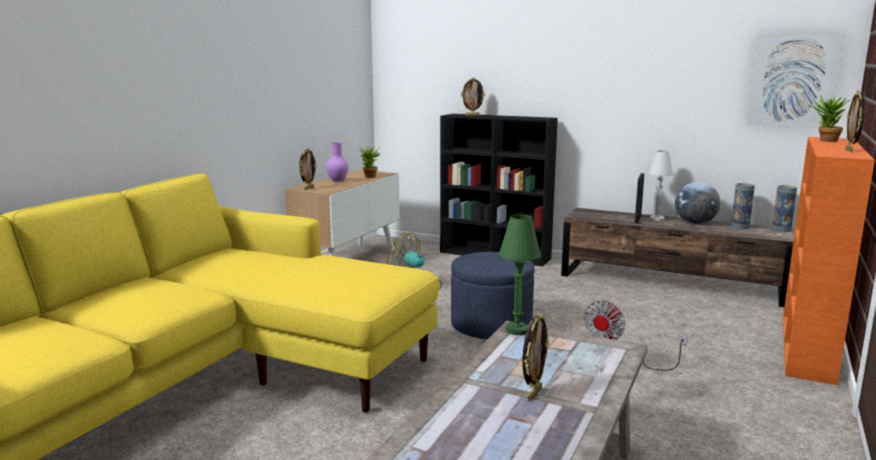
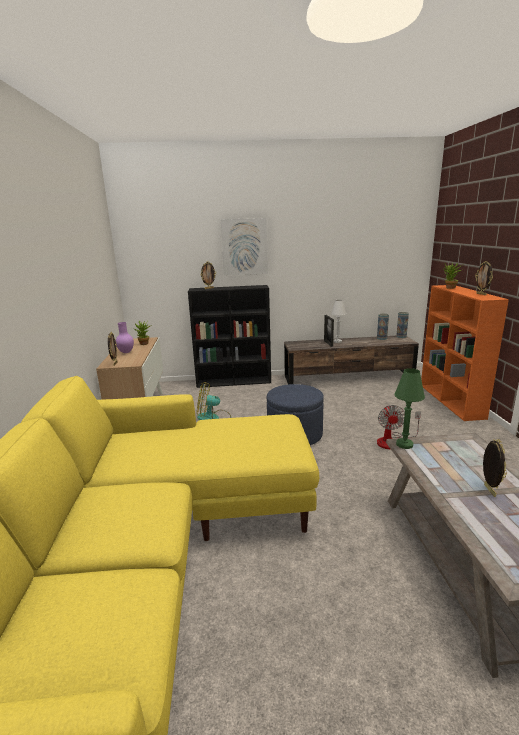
camera: 30 degrees left, 5 degrees up
(695, 223) = (359, 340): globe -> none
(793, 80) = (400, 252): picture -> picture (244, 247)

